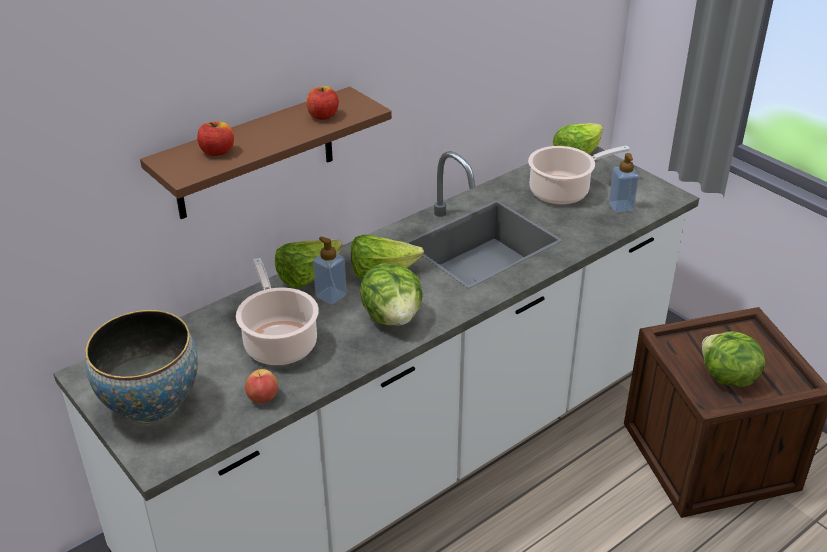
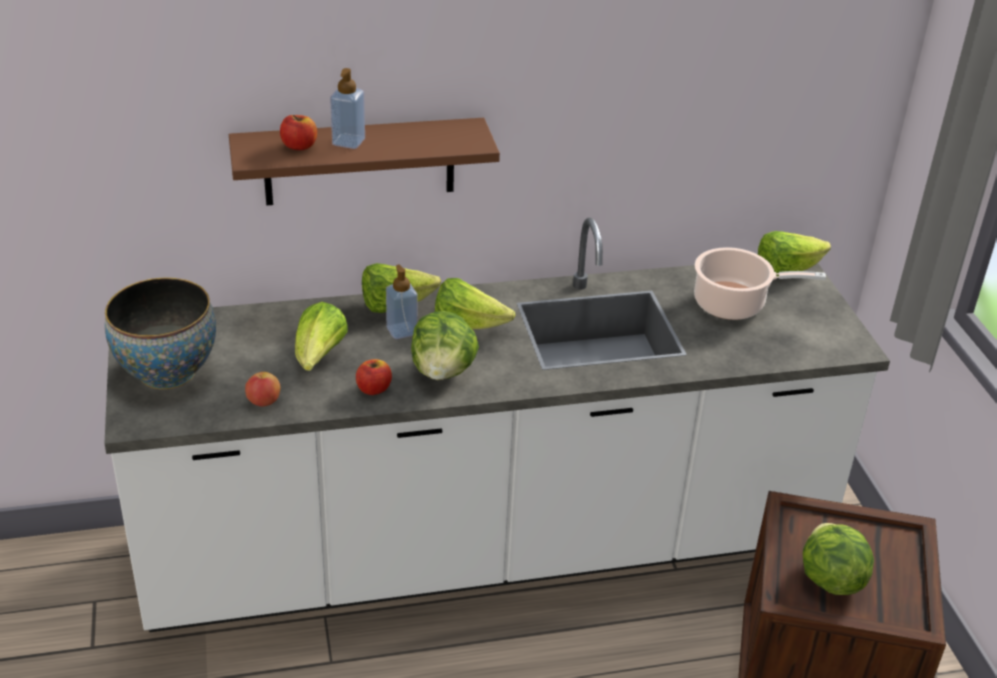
camera: 25 degrees right, 0 degrees up
(279, 342) = (319, 357): cooking pot -> lettuce
(323, 116) = (427, 139): apple -> apple (373, 389)
(621, 206) = (785, 341): soap dispenser -> soap dispenser (348, 142)

